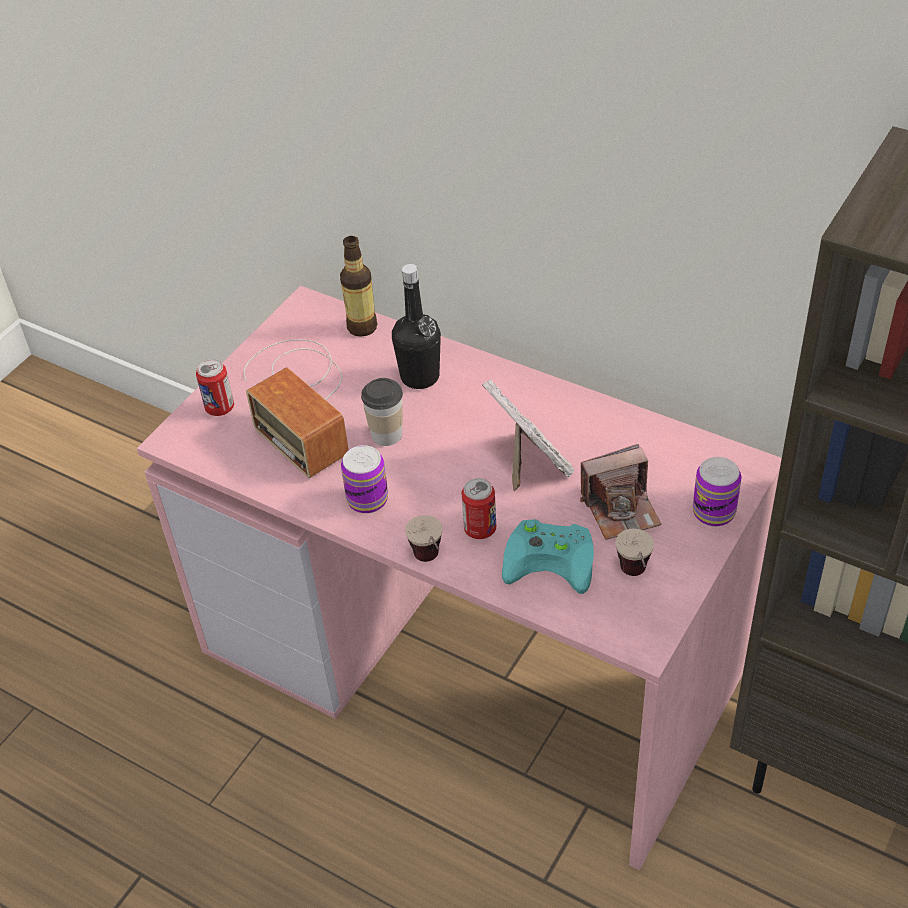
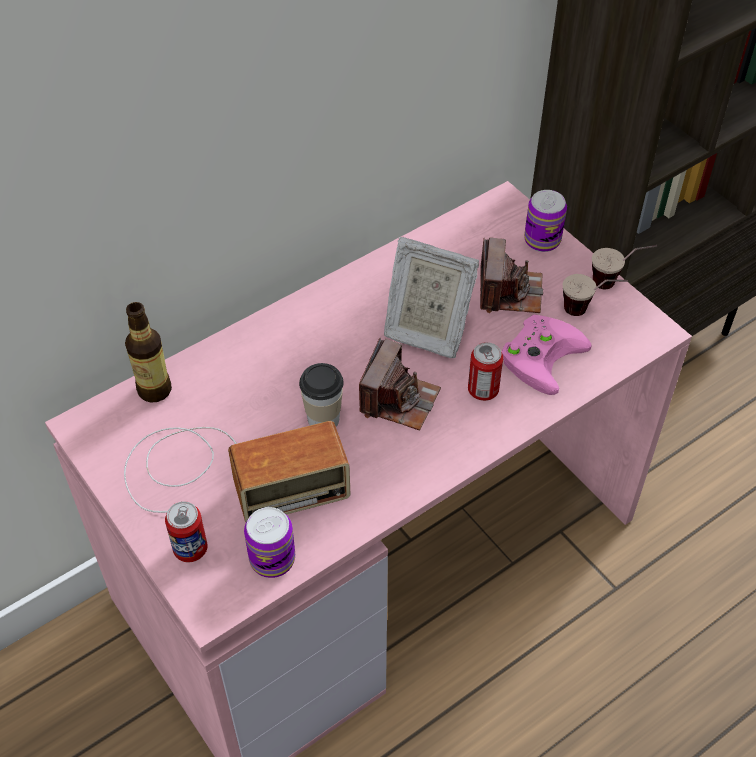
camera: 70 degrees left, 5 degrees up
(367, 499) = (401, 460): can -> can (272, 559)
(420, 377) = (260, 368): black bottle -> none
(431, 563) = (506, 438): cup -> cup (617, 282)
(435, 475) = (398, 400): none -> camera
(530, 465) = (426, 330): picture frame -> picture frame turned 150 degrees counterclockwise
(553, 558) = (541, 354): turquoise game controller -> pink game controller

